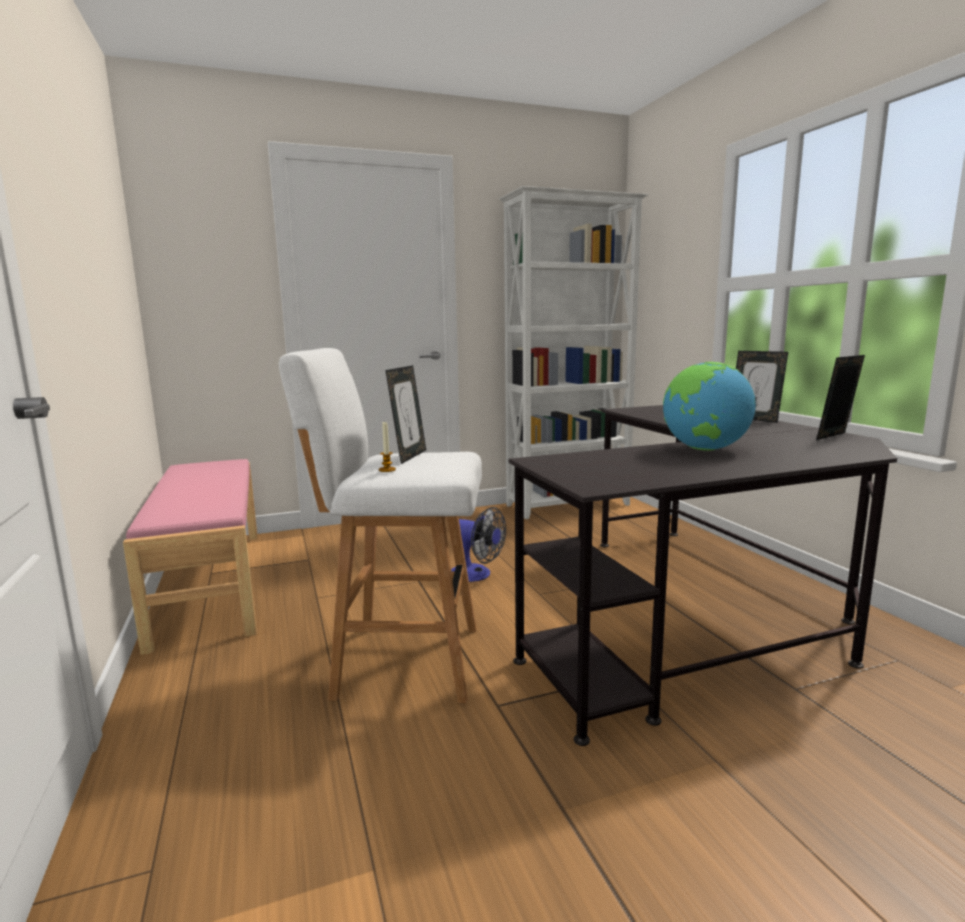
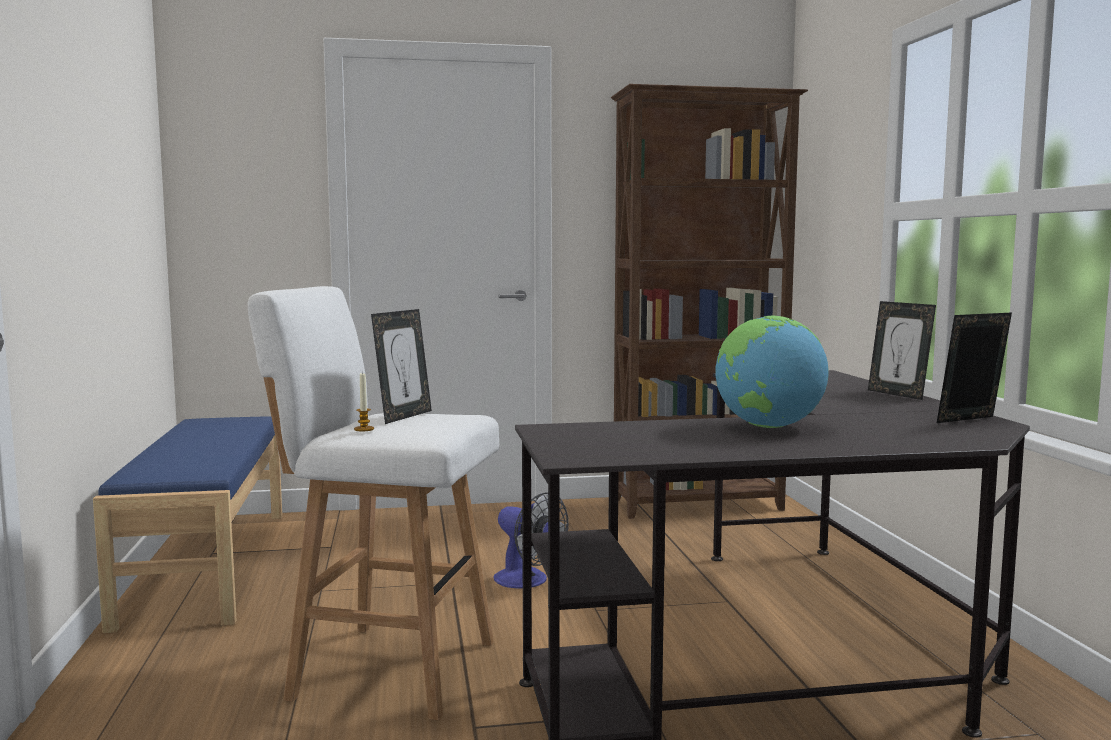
camera: 10 degrees right, 5 degrees down
(210, 583) = (206, 564): pink bench -> blue bench
(569, 505) = (699, 505): white bookcase -> brown bookcase

